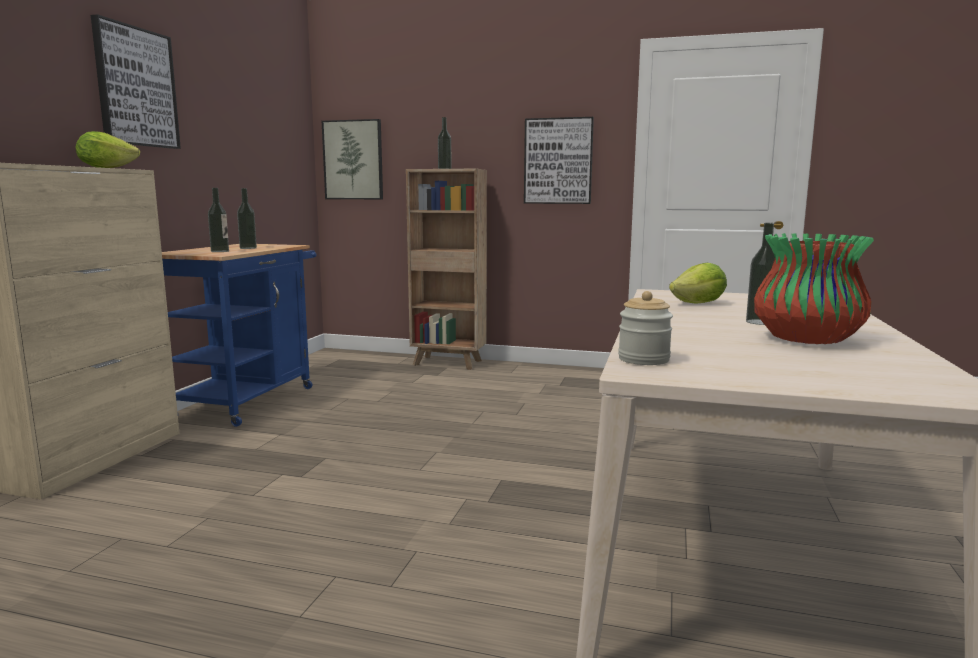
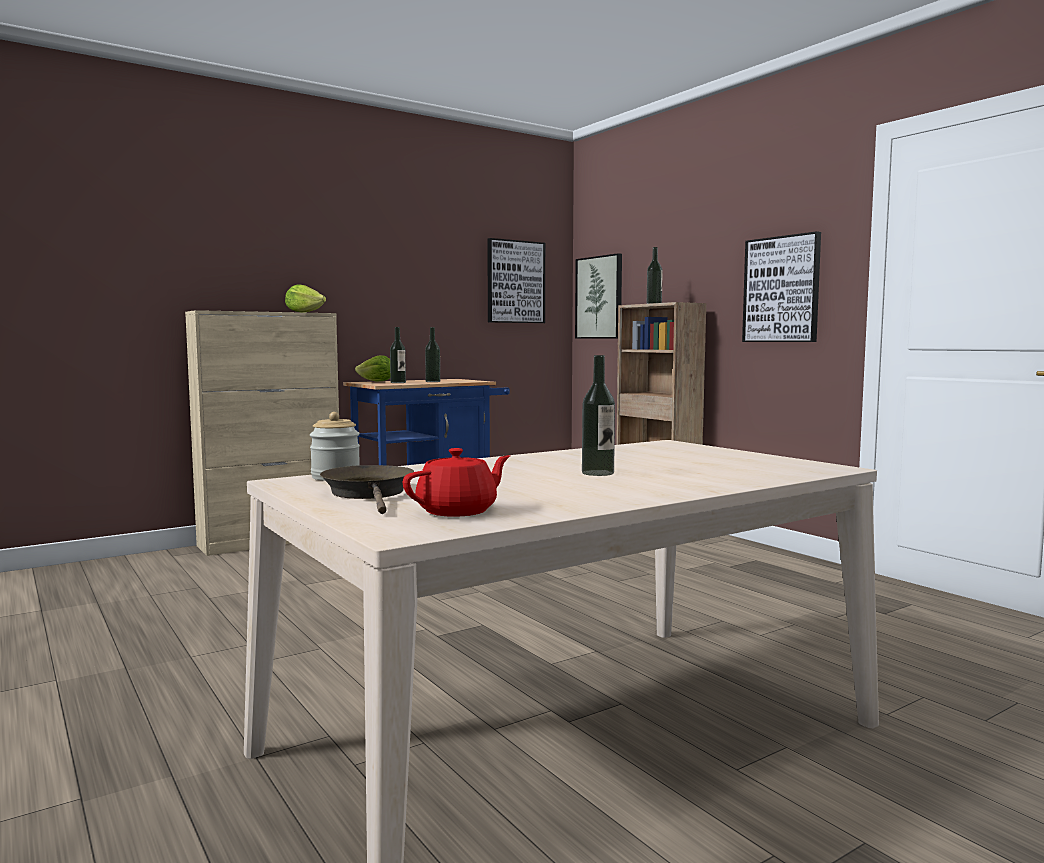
camera: 40 degrees right, 5 degrees down
(136, 87) = (353, 246): picture -> picture (515, 282)
(698, 304) = (641, 455): lettuce -> lettuce (377, 381)
(758, 369) = (370, 494): none -> brown frying pan
(805, 340) = (544, 488): vase -> none
(882, 369) = (458, 511): none -> red teapot

